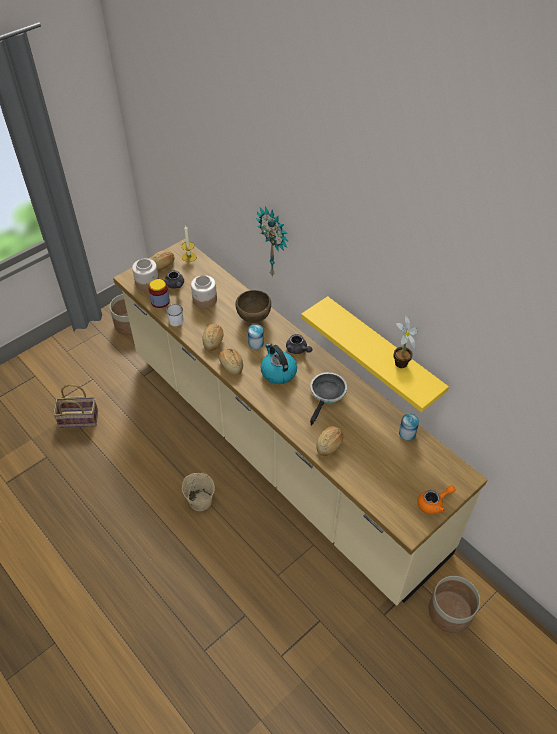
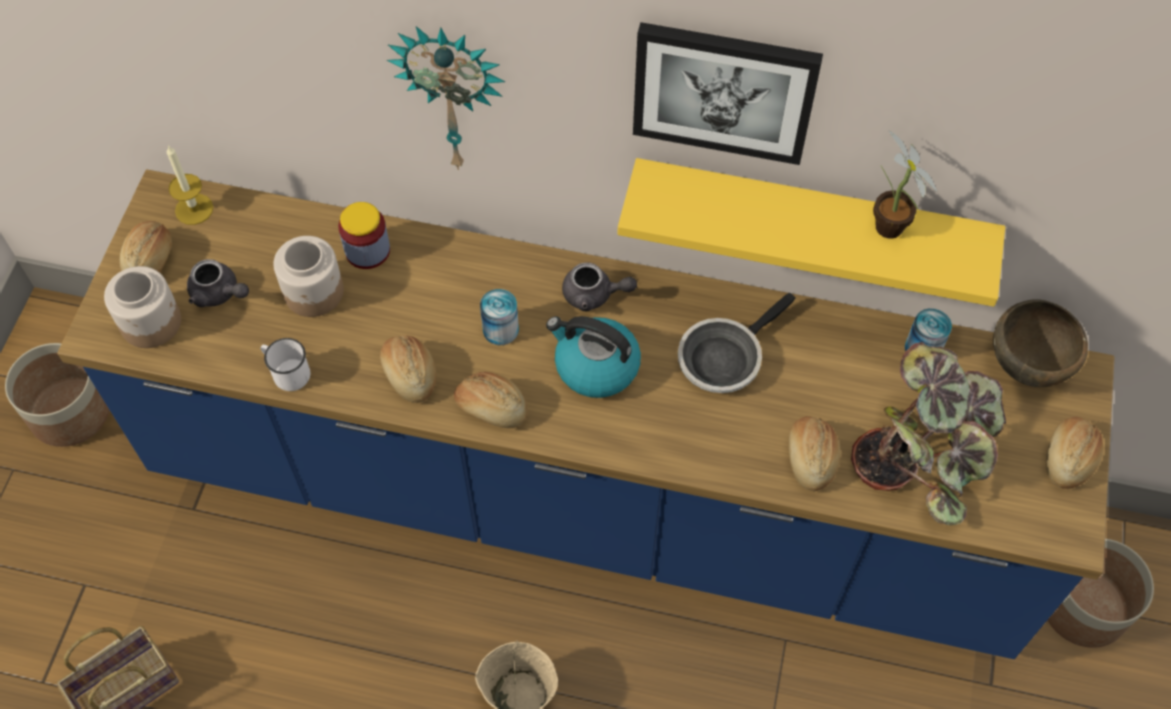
camera: 35 degrees left, 10 degrees up
(160, 301) = (218, 349): jar -> jar (367, 250)
(254, 319) = (452, 277): brown bowl -> brown bowl (1027, 367)
(278, 449) = (585, 498): beige counter -> blue counter
(327, 394) = (724, 357): frying pan -> frying pan turned 120 degrees counterclockwise
(356, 274) = (724, 90): none -> picture
(376, 469) = (926, 455): none -> potted plant
(433, 503) = (1069, 458): orange teapot -> bread

